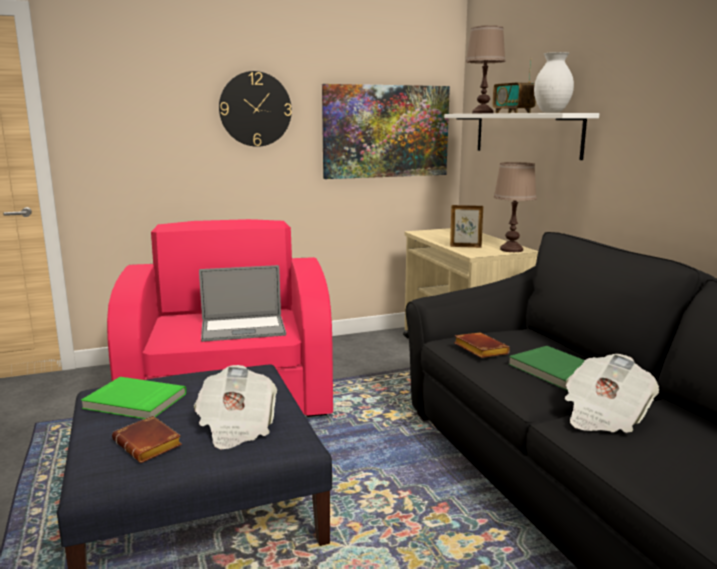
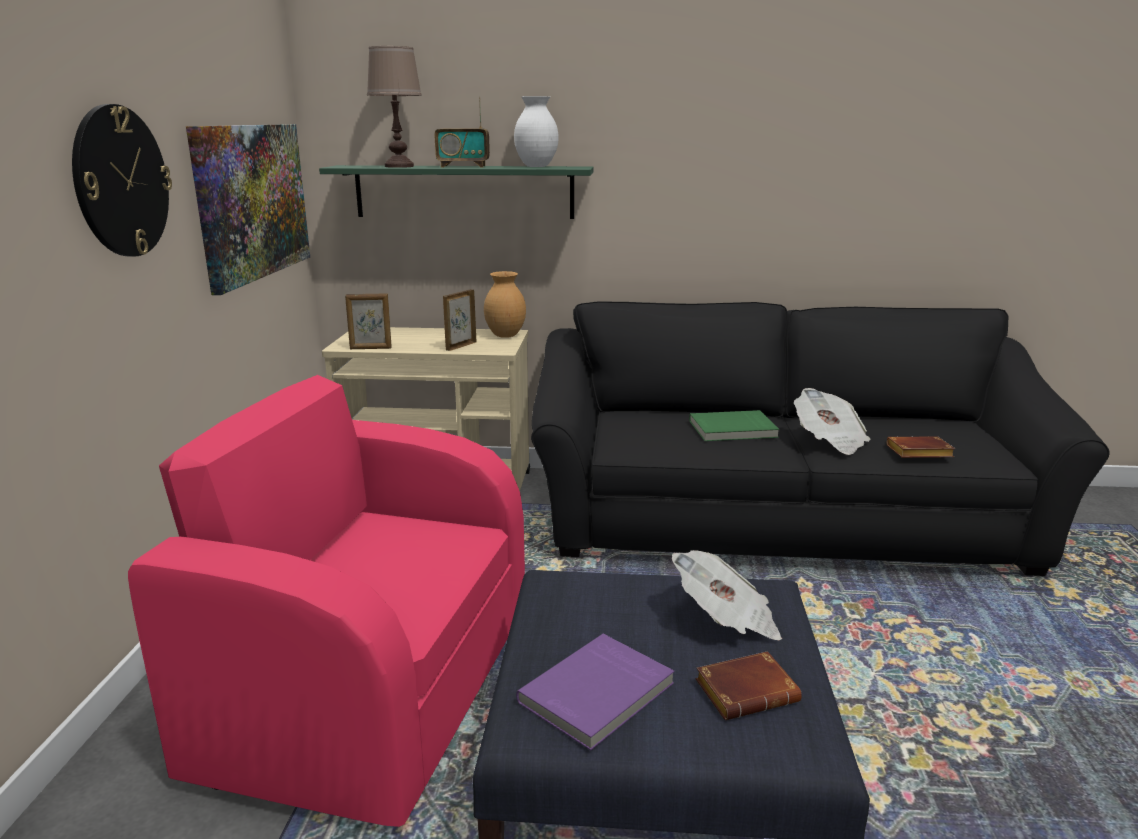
camera: 65 degrees left, 5 degrees up
(134, 402) = (598, 694): green book -> purple book
(243, 329) = (413, 558): laptop -> none
(425, 236) = (370, 348): none -> picture frame
(478, 349) = (656, 442): brown book -> brown book (918, 453)
(511, 250) = (504, 335): brown table lamp -> brown vase
(525, 134) = (464, 192): white shelf -> green shelf

